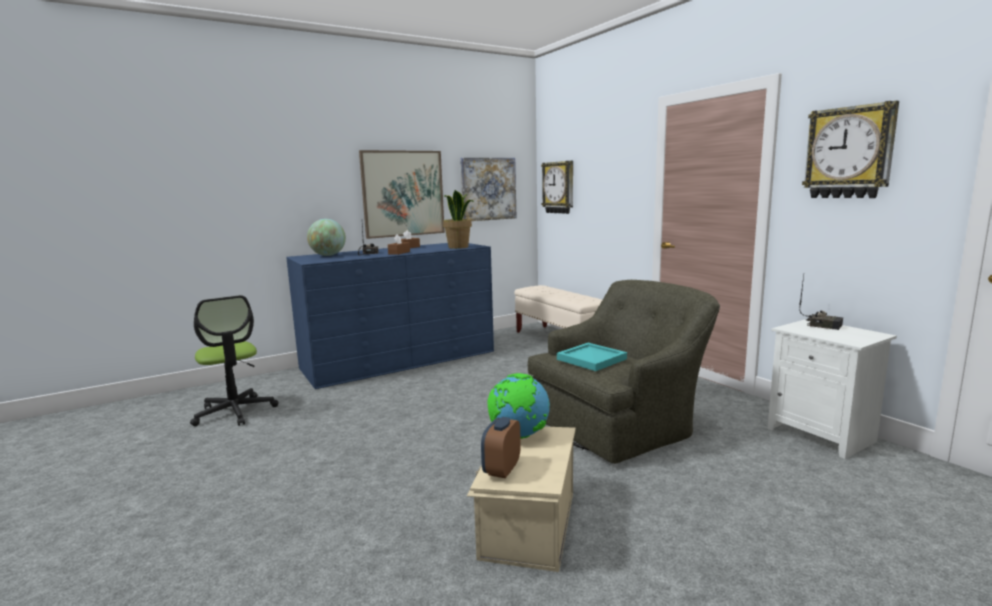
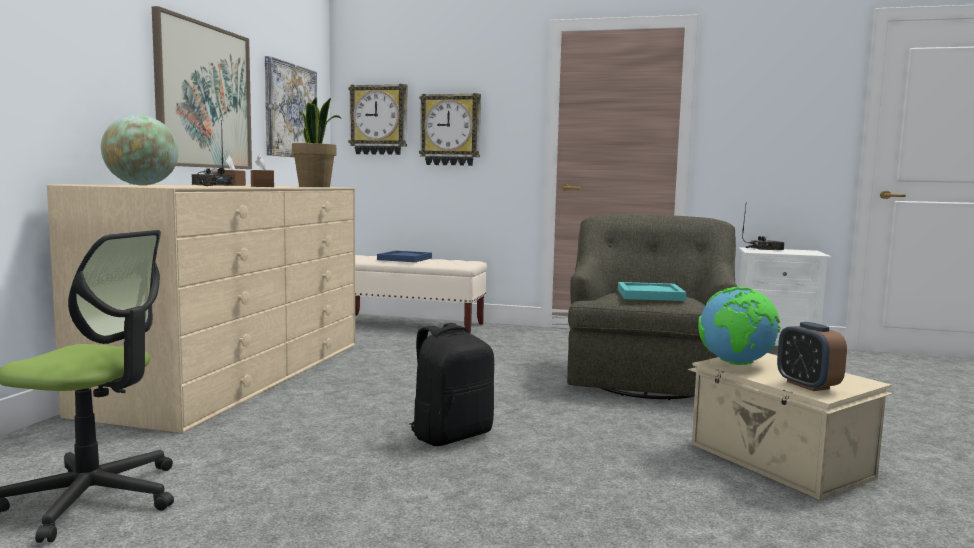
camera: 45 degrees left, 5 degrees down
(400, 359) = (237, 374): blue dresser -> beige dresser
(401, 428) = (451, 435): none -> black backpack
(557, 293) = (404, 259): none -> blue tray
(849, 153) = (767, 94): wall clock -> wall clock (450, 130)

